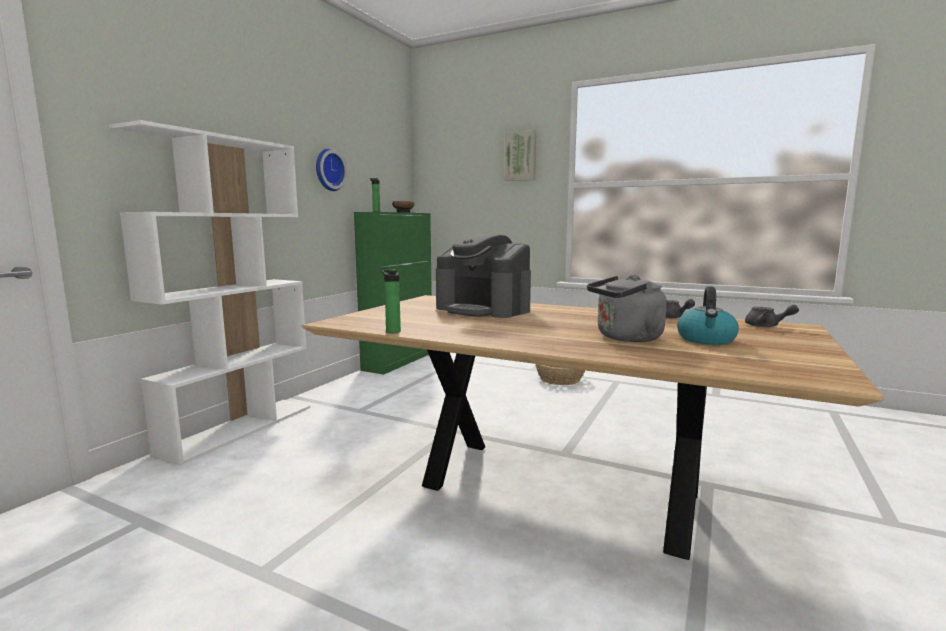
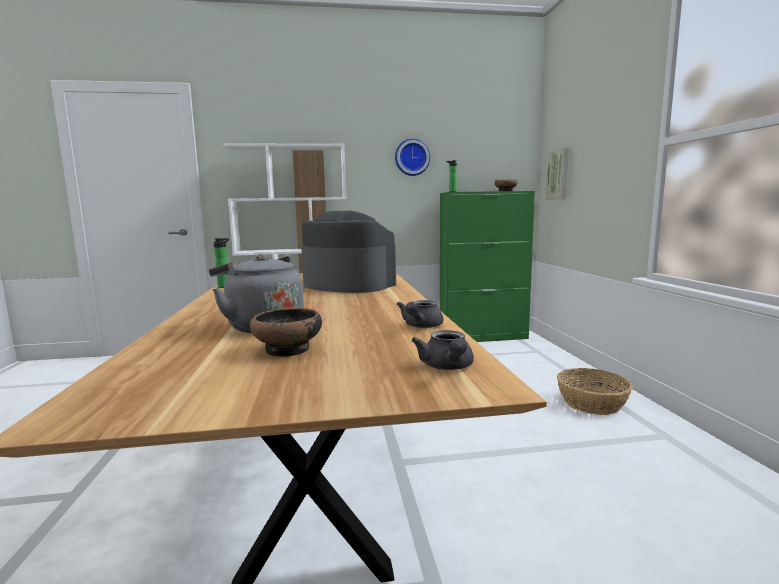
camera: 55 degrees right, 0 degrees up
(484, 309) = (348, 285): coffee machine -> coffee machine turned 120 degrees clockwise
(520, 156) = (616, 112): picture -> picture (558, 175)
(706, 340) = (288, 350): kettle -> bowl

